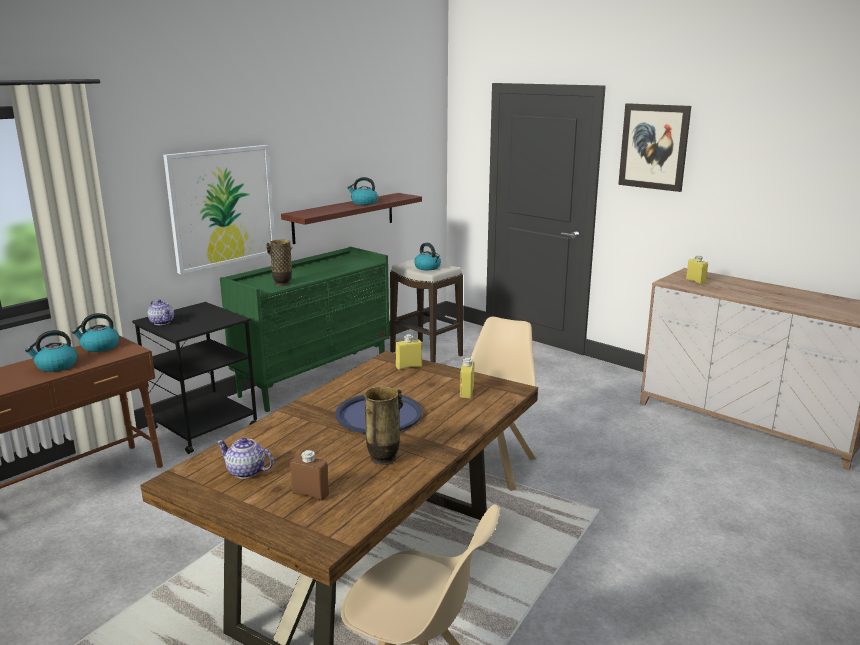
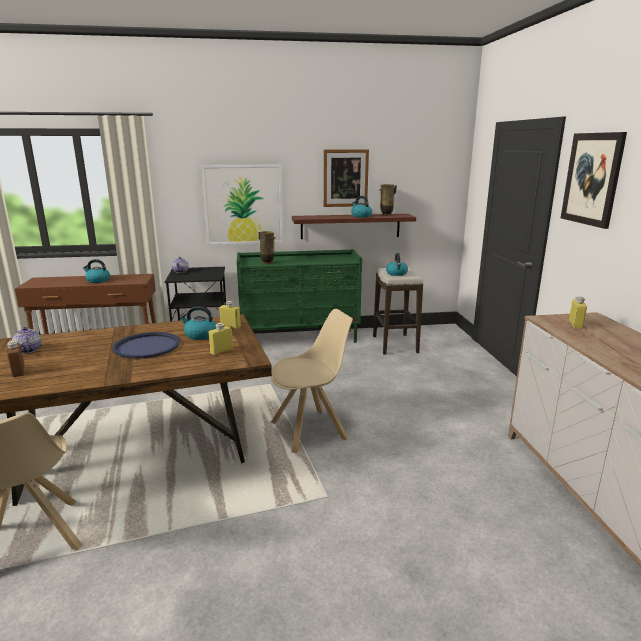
camera: 40 degrees right, 0 degrees up
(99, 347) = (132, 277): kettle -> kettle (200, 335)
(336, 156) = (345, 178): none -> picture
(383, 459) = (87, 369): vase -> vase (386, 214)

